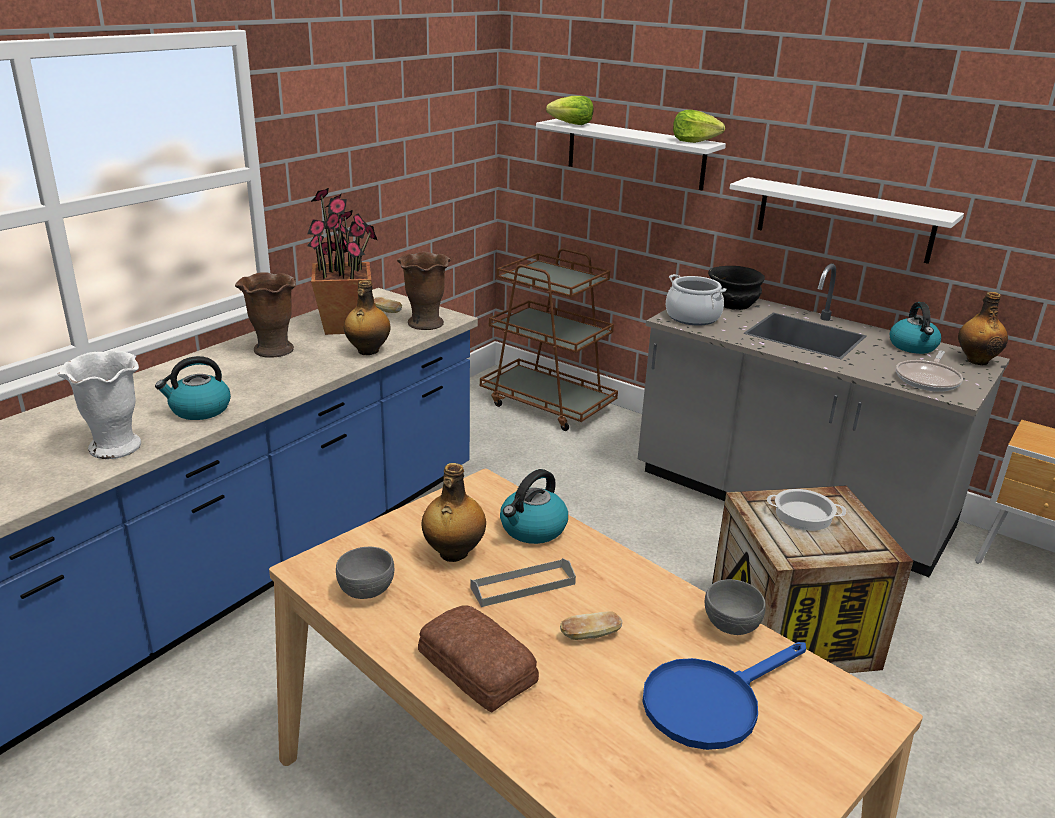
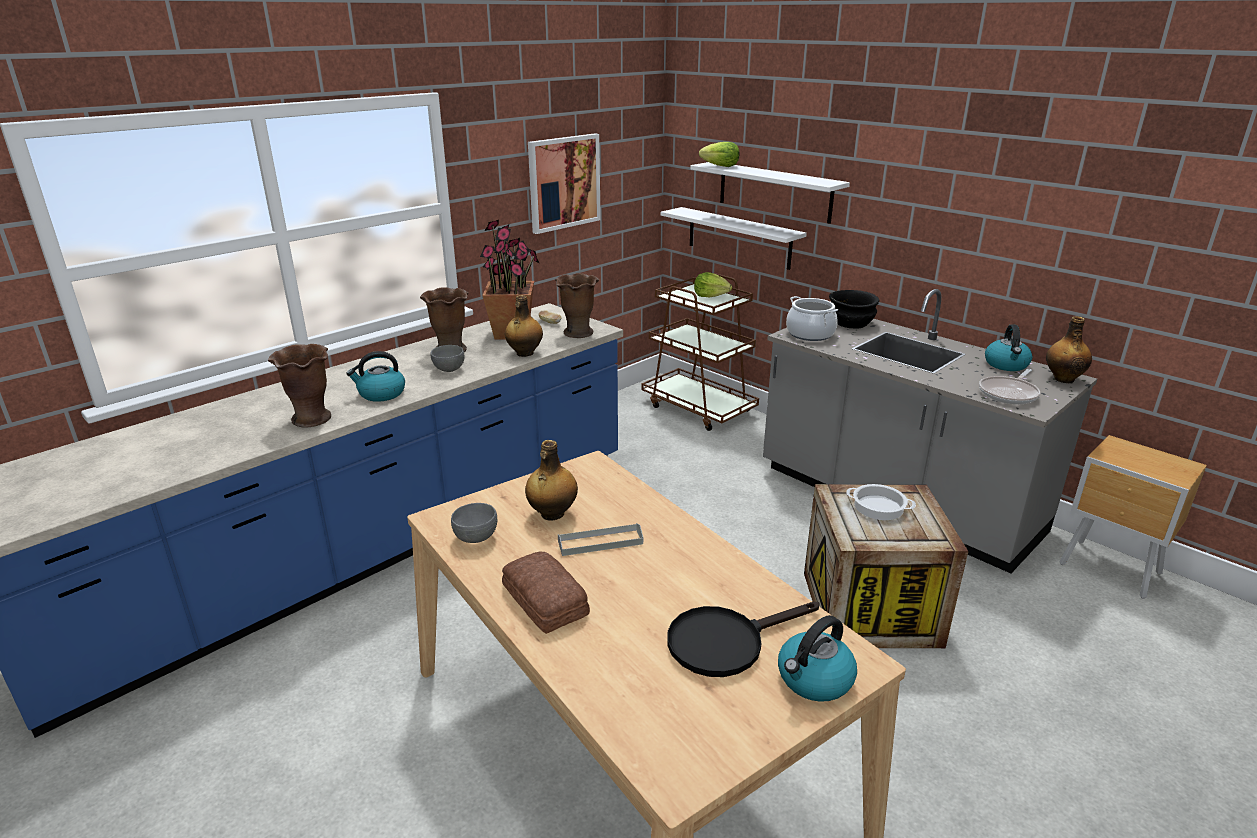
camera: 10 degrees right, 0 degrees up
(115, 447) = (311, 419): white vase -> brown vase
(390, 142) = (564, 182): none -> picture
(532, 529) = (622, 499): kettle -> kettle (814, 679)
(590, 635) = (643, 584): bread -> none
(694, 141) = (821, 180): lettuce -> lettuce (710, 295)
(711, 702) = (726, 642): blue frying pan -> black frying pan
(731, 626) = (763, 585): grey bowl -> grey bowl (449, 369)
(844, 219) = (951, 250): white shelf -> white shelf (739, 238)

